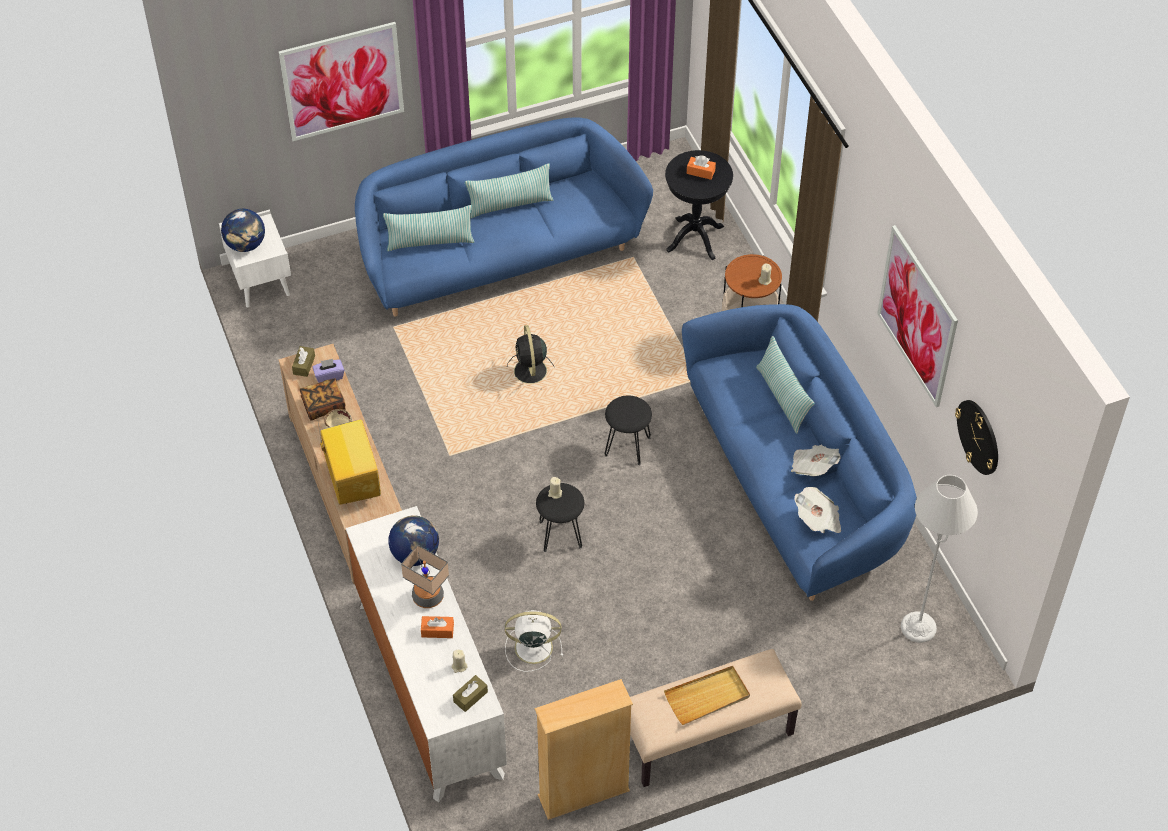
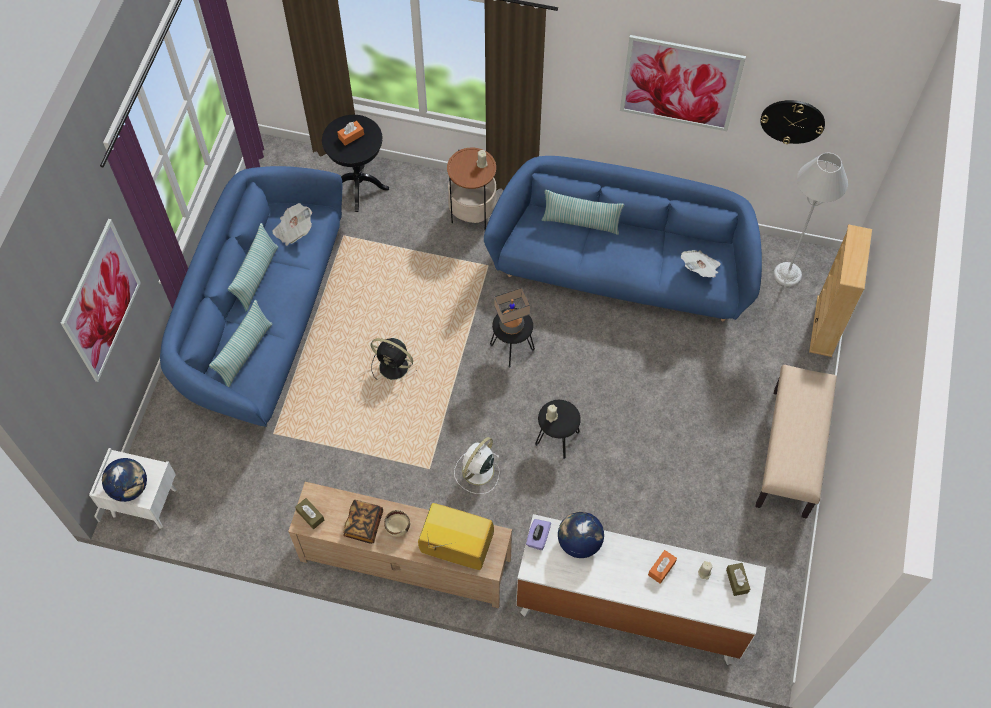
camera: 55 degrees left, 10 degrees up
(329, 376) = (337, 503): purple tissue box -> purple tissue box (538, 538)
(427, 596) = (625, 556): table lamp -> table lamp (511, 324)
(531, 647) = (642, 518): white fan -> white fan (477, 471)
(583, 793) = (787, 560): beige bookcase -> beige bookcase (824, 326)
(707, 697) = (801, 429): beige tray -> none
(813, 467) = (654, 243): newspaper -> newspaper (293, 230)

